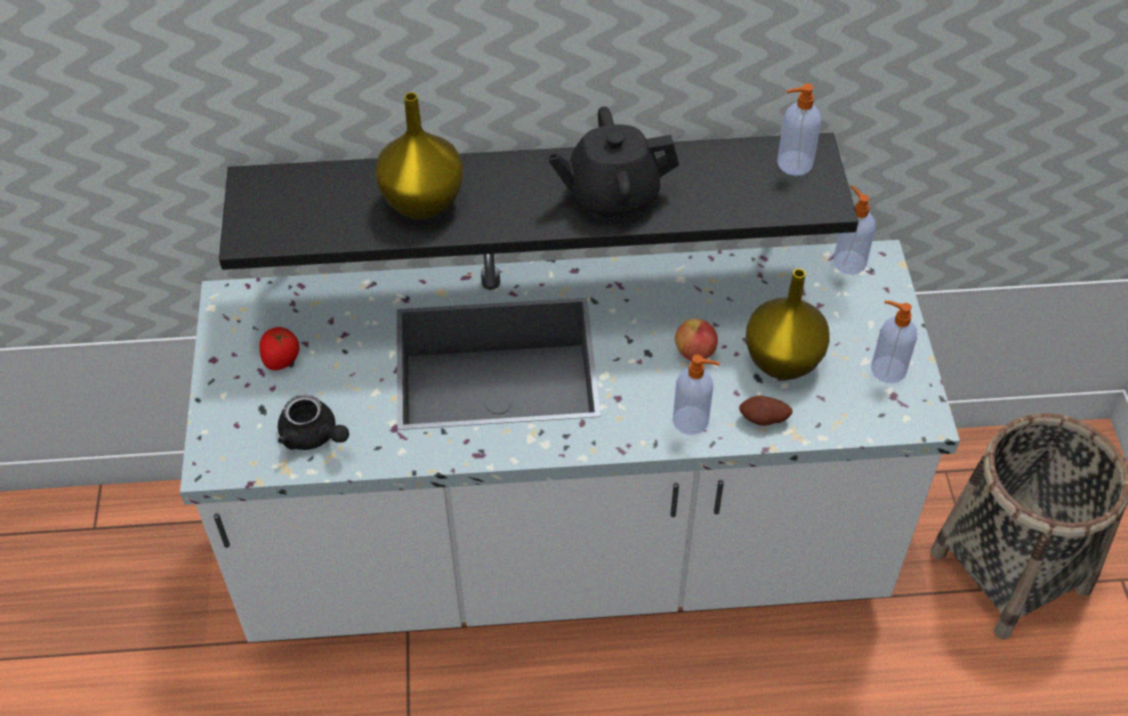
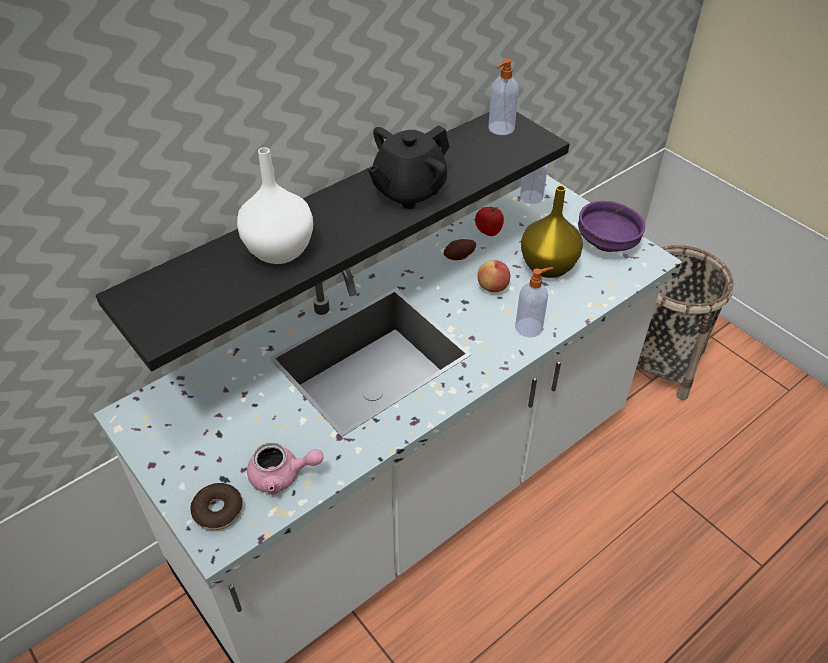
camera: 35 degrees left, 5 degrees down
(235, 436) = (218, 511): none -> donut
(281, 359) = (208, 436): tomato -> tomato (489, 230)
(313, 436) = (282, 476): black teapot -> pink teapot
(422, 201) = (278, 250): yellow vase -> white vase
(764, 420) = (570, 305): potato -> potato (460, 257)
(886, 369) = (608, 243): soap dispenser -> purple bowl

